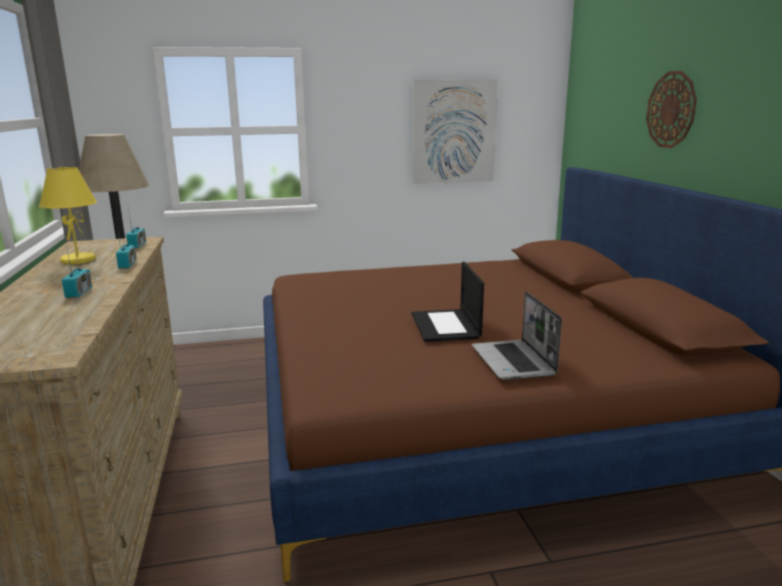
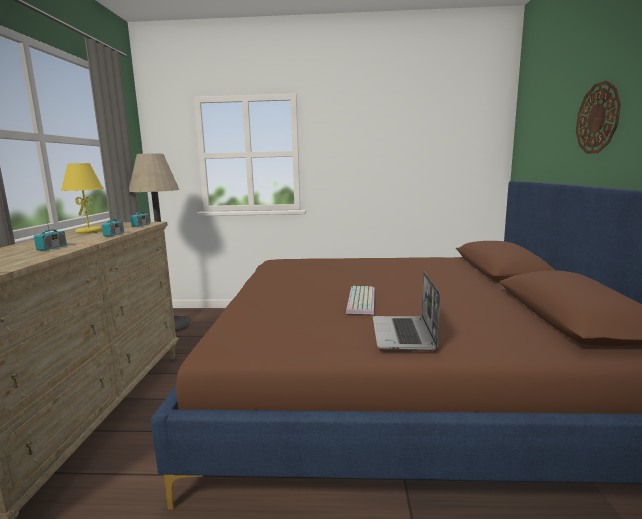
camera: 15 degrees right, 5 degrees down
(446, 326) = (362, 301): laptop -> keyboard
(454, 132) = (415, 155): picture -> none

